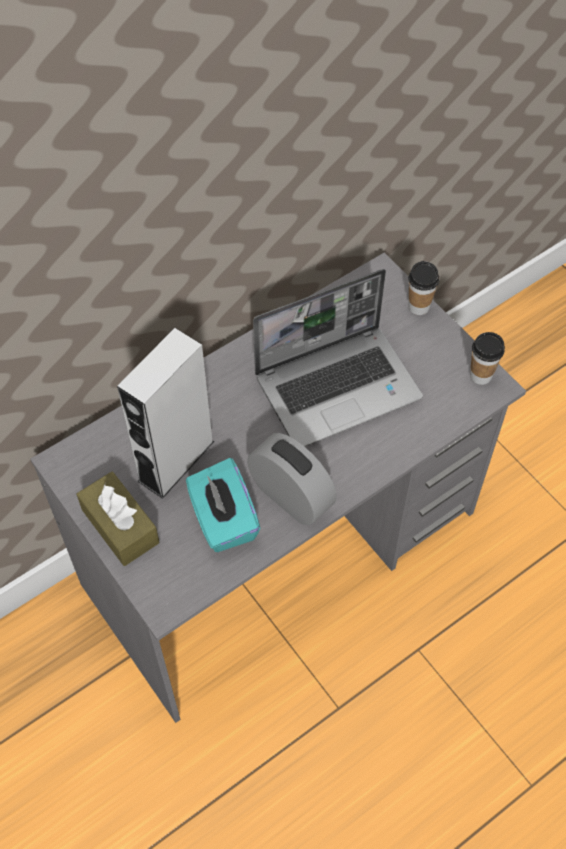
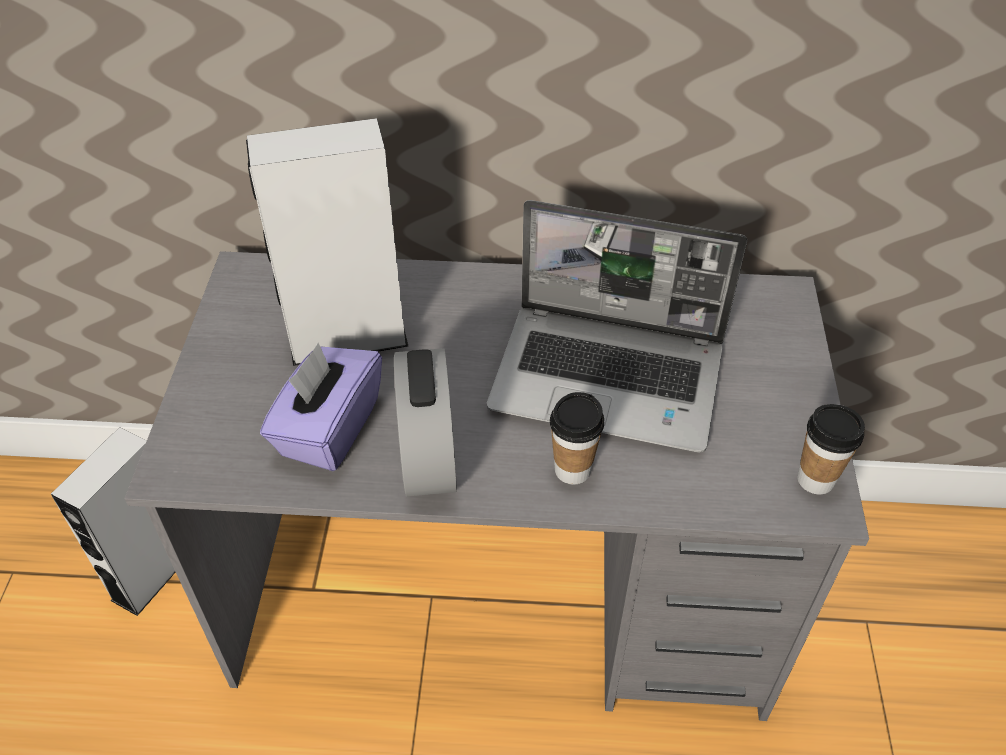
camera: 40 degrees right, 10 degrees down
(54, 700) = (154, 574): none -> grey speaker
(120, 526) = (223, 363): brown tissue box -> none
(223, 519) = (328, 429): turquoise tissue box -> purple tissue box
(418, 306) = (802, 355): cup -> cup (572, 470)

